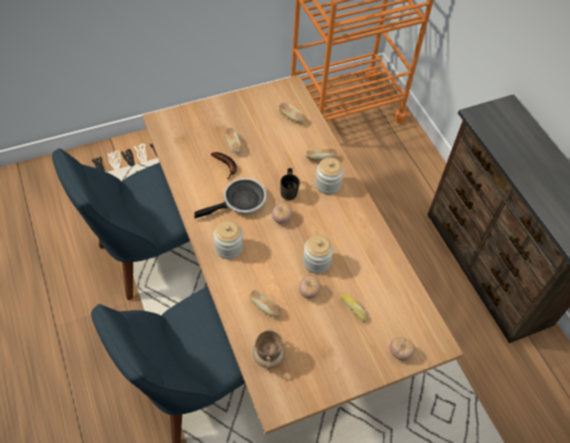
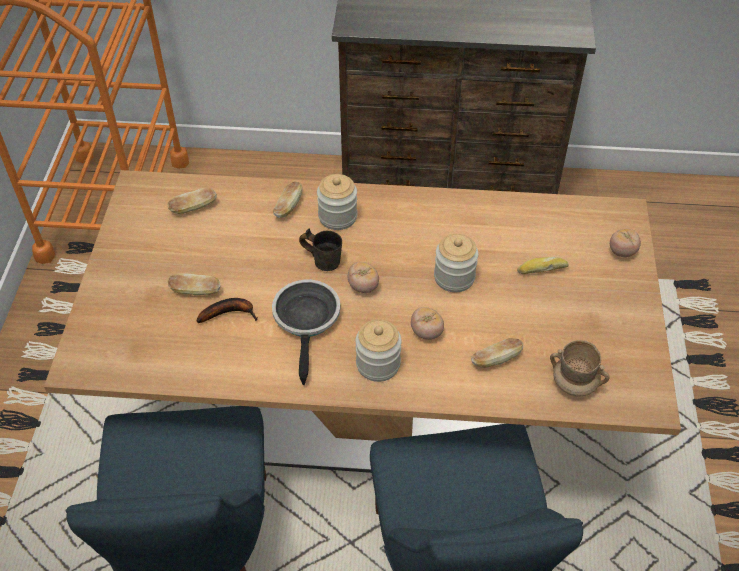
camera: 60 degrees left, 5 degrees down
(308, 292) = (496, 303): tomato -> tomato (426, 332)

